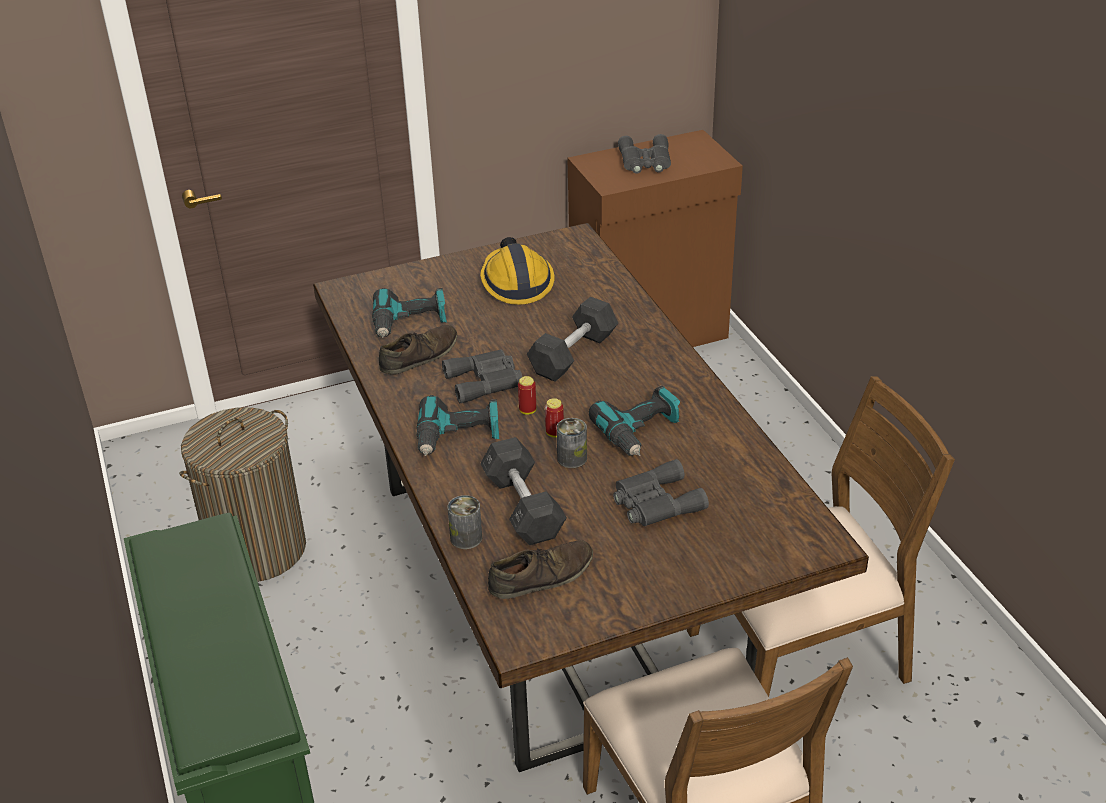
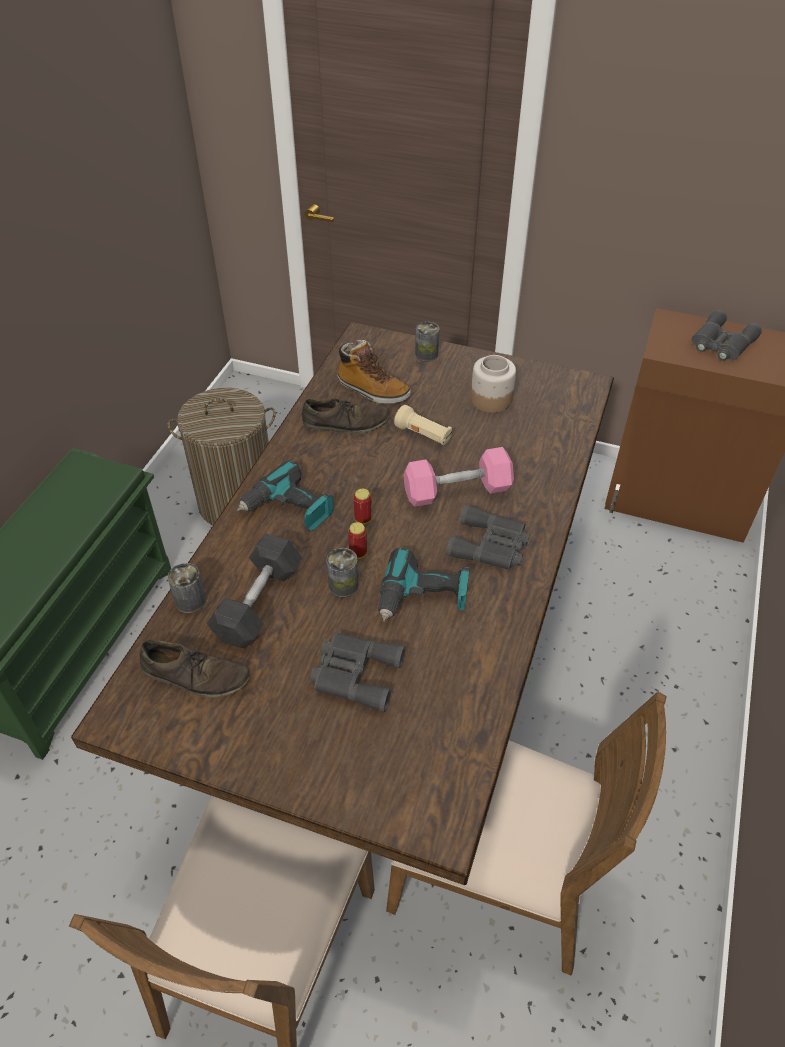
camera: 40 degrees right, 10 degrees up
(409, 323) = (372, 391): power drill -> boot
(419, 275) = (426, 354): none -> can
(485, 381) = (365, 473): grey binoculars -> grey binoculars (491, 546)
(496, 332) = (423, 435): none -> beige flashlight
(516, 282) = (490, 400): hard hat -> jar
(573, 354) = (457, 490): grey dumbbell -> pink dumbbell

